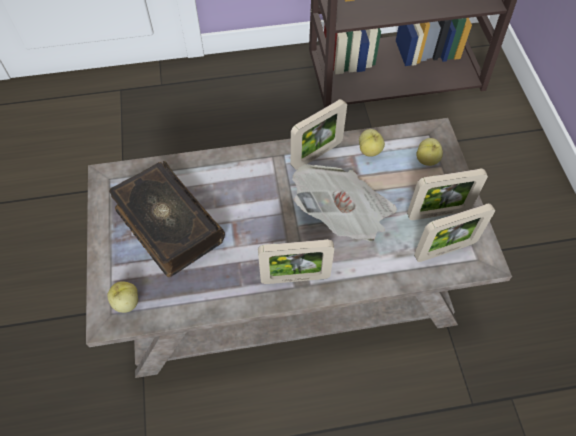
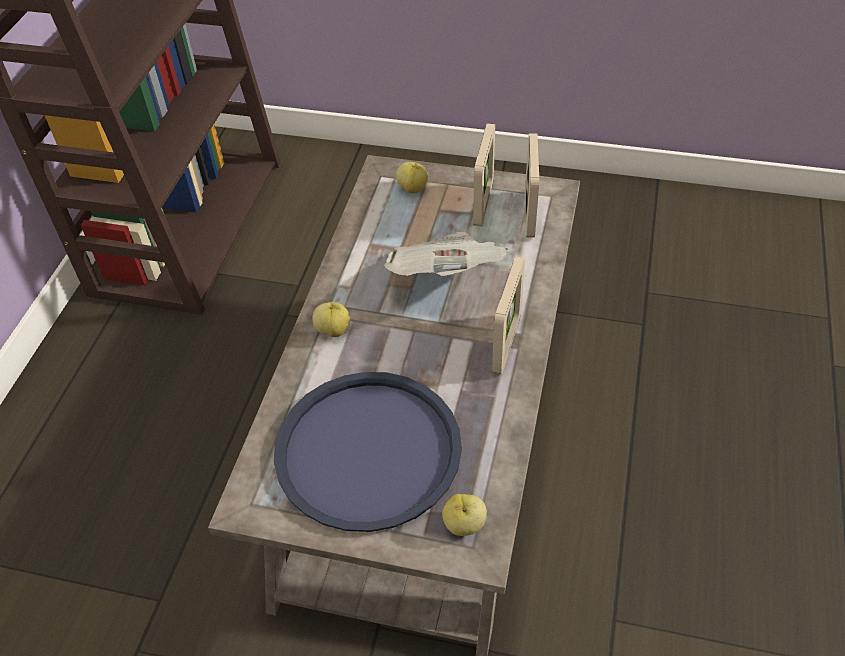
camera: 65 degrees left, 10 degrees down
(167, 225) = (368, 451): book -> blue tray
(316, 154) = (349, 274): picture frame -> none
(370, 150) = (372, 228): apple -> apple (333, 330)

